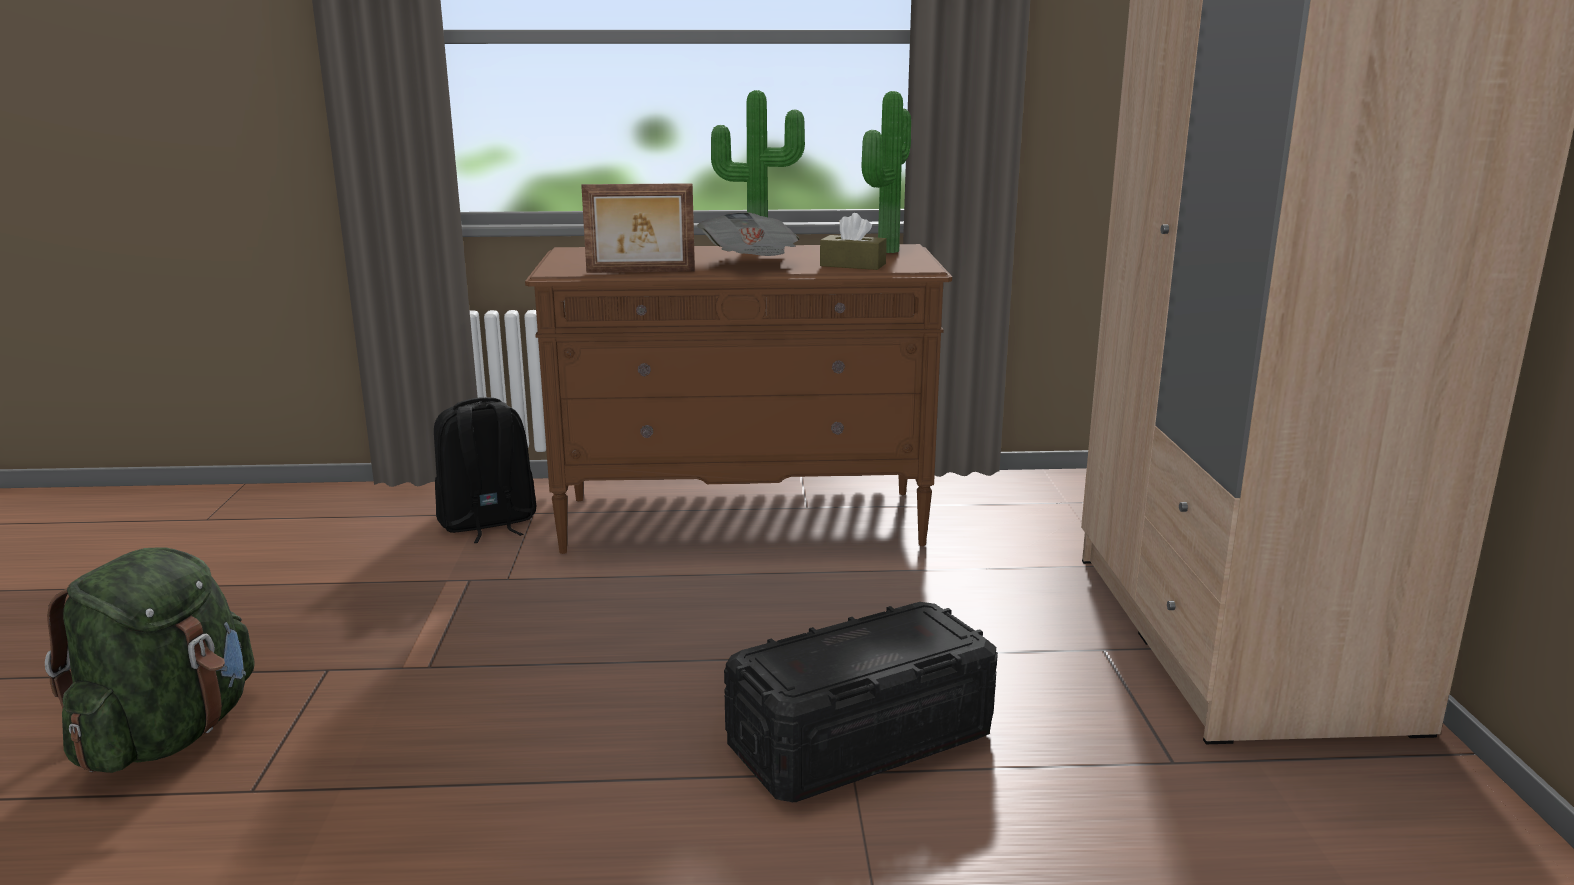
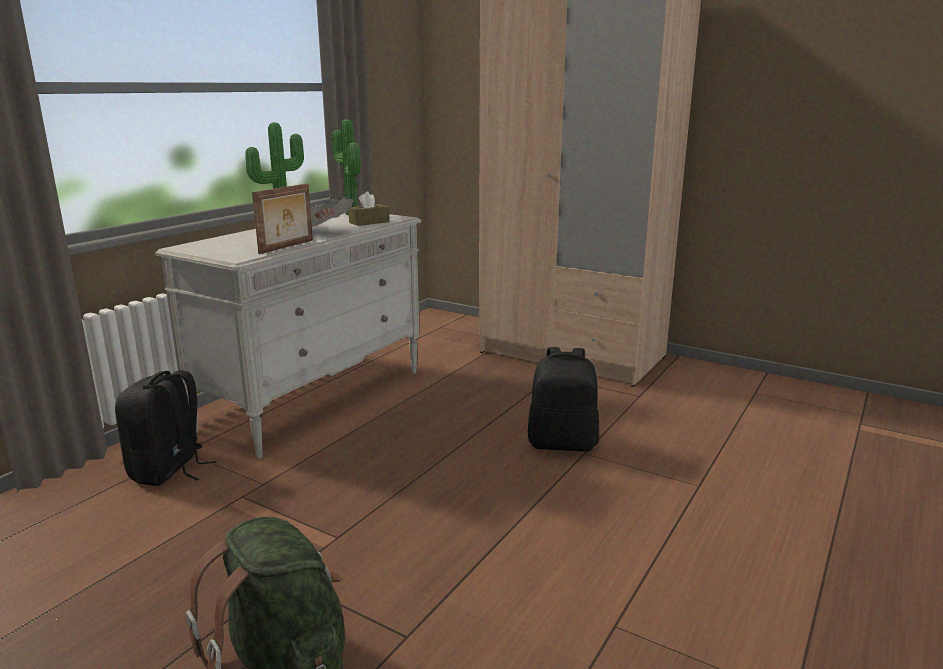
camera: 55 degrees left, 0 degrees up
(745, 522) = (317, 400): brown dresser -> white dresser
(861, 741) = (562, 443): black storage box -> black backpack

